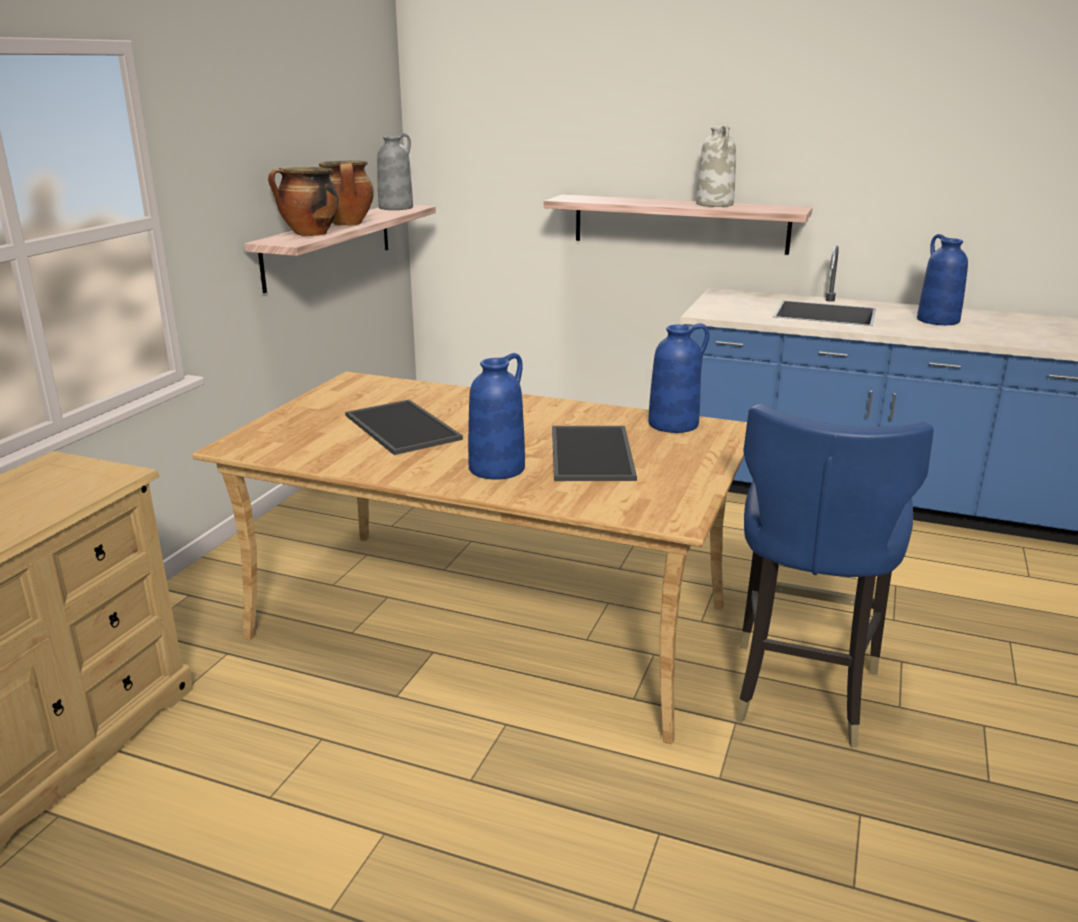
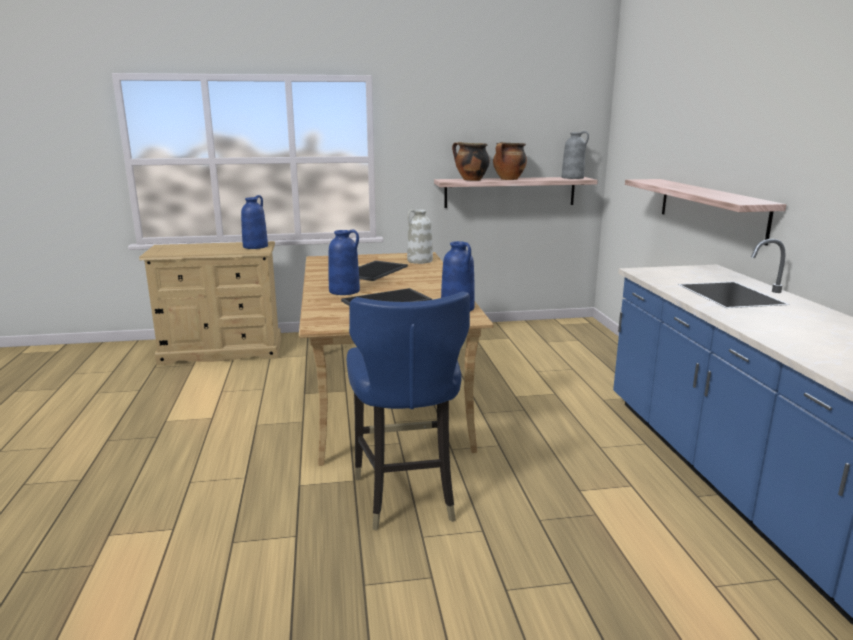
camera: 60 degrees right, 5 degrees down
(715, 204) = (716, 193): white vase -> white vase (419, 261)
(801, 691) = (406, 496): blue chair -> blue chair turned 90 degrees counterclockwise
(937, 320) = (804, 323): blue vase -> blue vase (255, 246)

